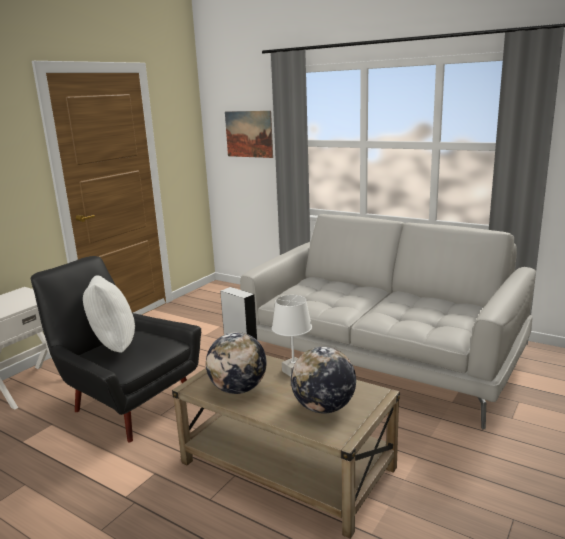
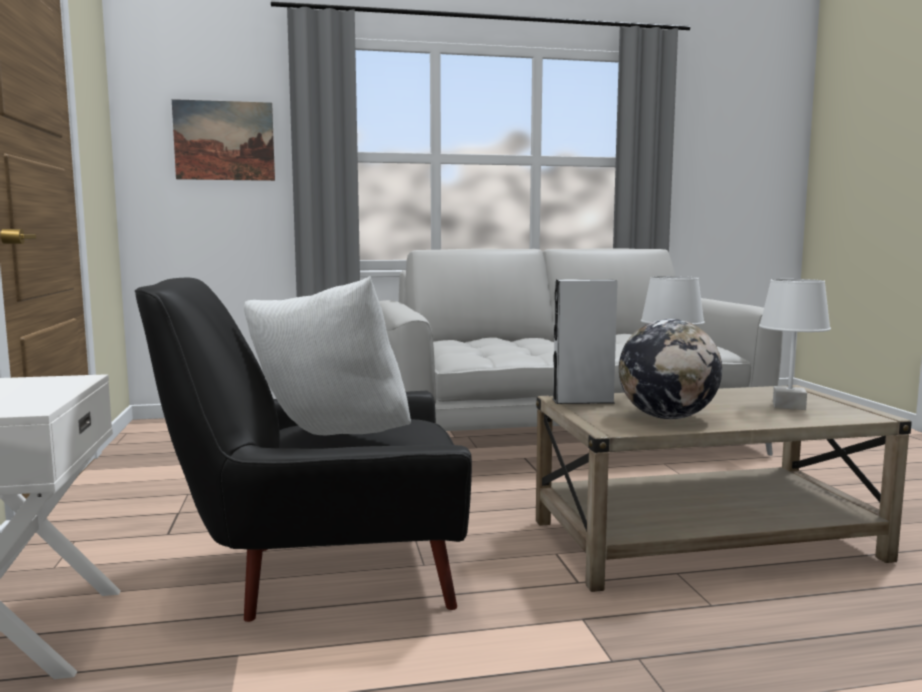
camera: 45 degrees left, 10 degrees down
(323, 408) = (788, 406): globe -> white table lamp

